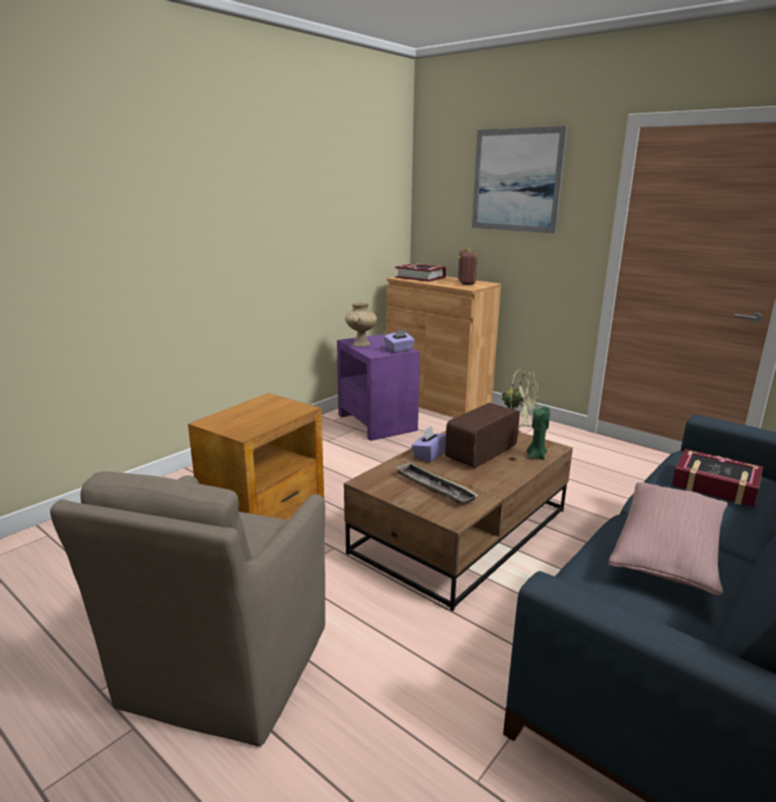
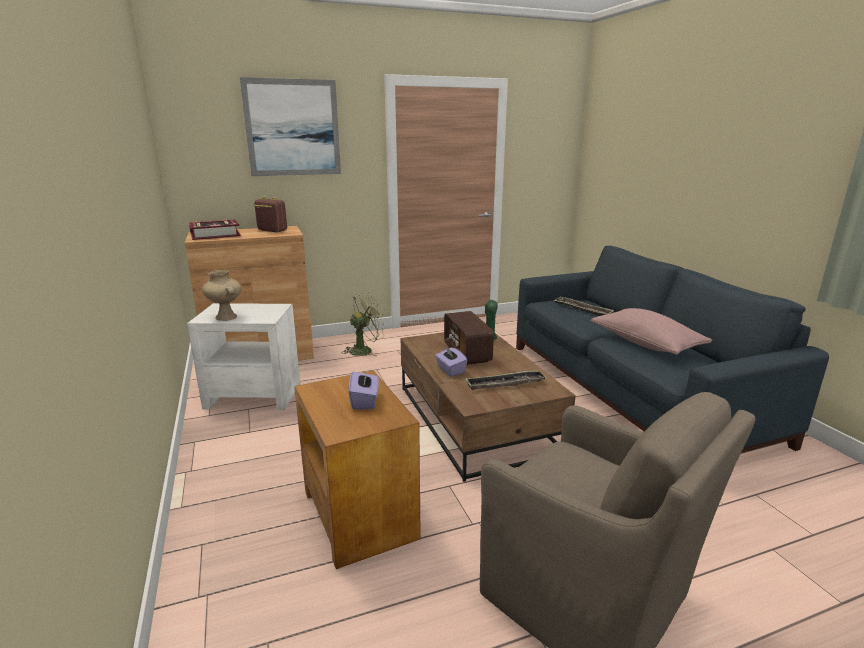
camera: 60 degrees left, 0 degrees up
(377, 422) = (253, 394): purple side table -> white side table
(399, 350) = (273, 308): purple tissue box -> purple tissue box (365, 401)
(715, 485) = (582, 310): book -> tray

